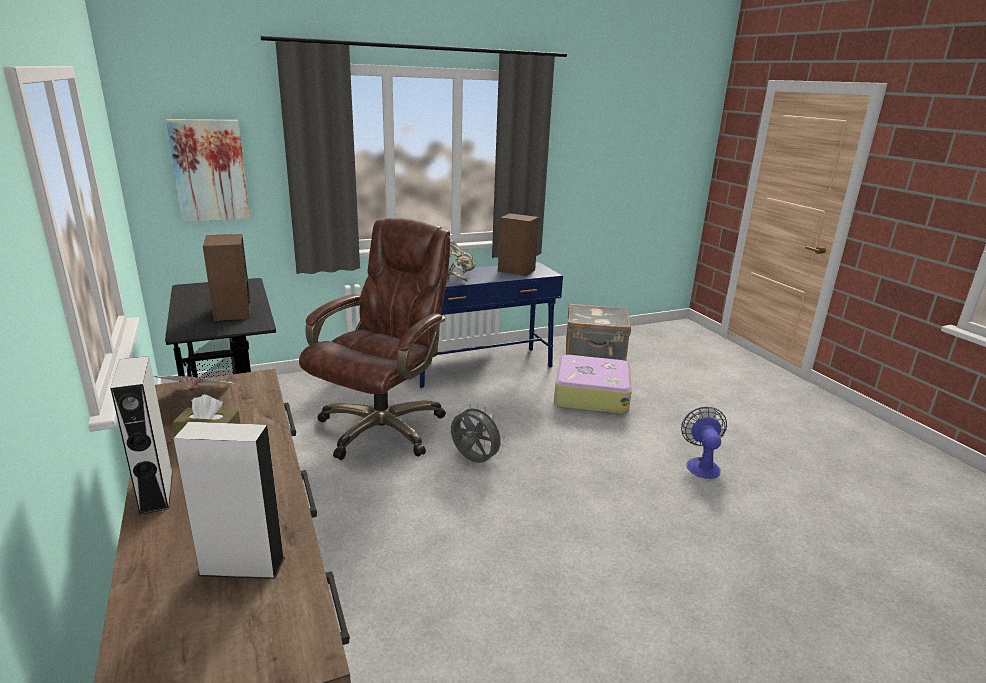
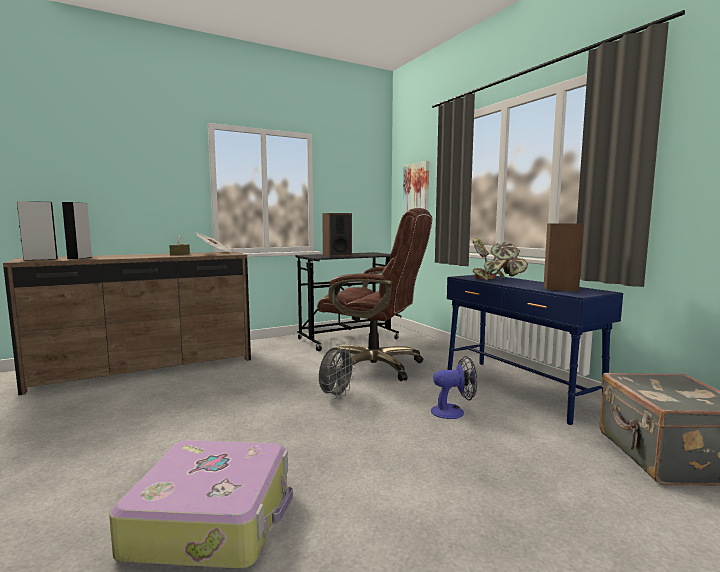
camera: 85 degrees right, 15 degrees down
(156, 492) = (141, 254): grey speaker -> grey speaker (41, 259)
(590, 395) = (516, 451): suitcase -> suitcase (213, 518)
(701, 464) = (363, 539): fan -> fan (453, 412)

